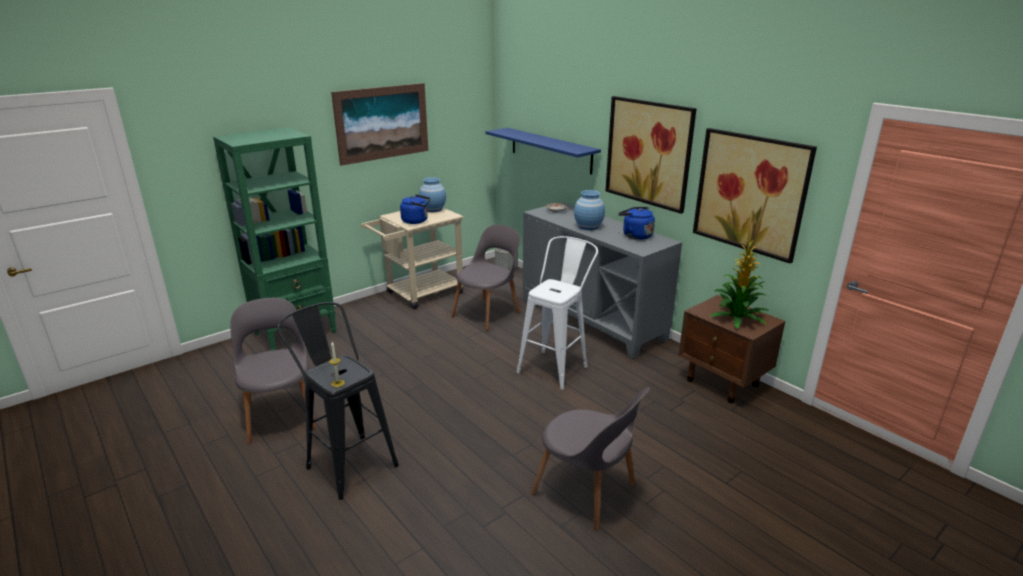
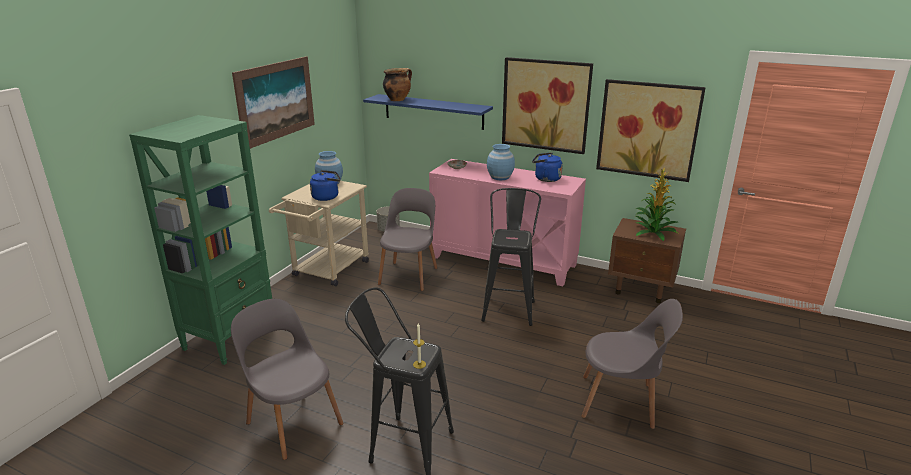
camera: 25 degrees left, 0 degrees up
(516, 134) = (398, 99): none -> cooking pot
(556, 366) = (509, 307): white stool -> black stool
(592, 319) = (503, 261): grey cabinet -> pink cabinet

